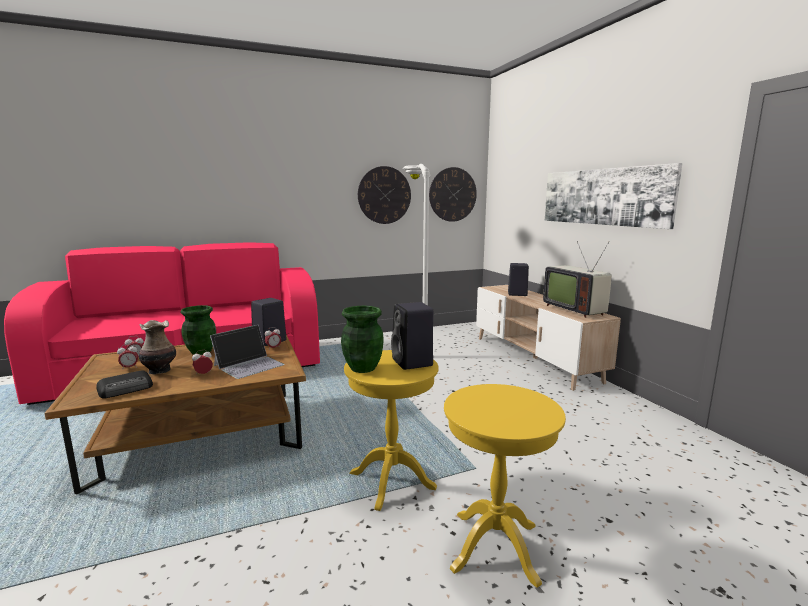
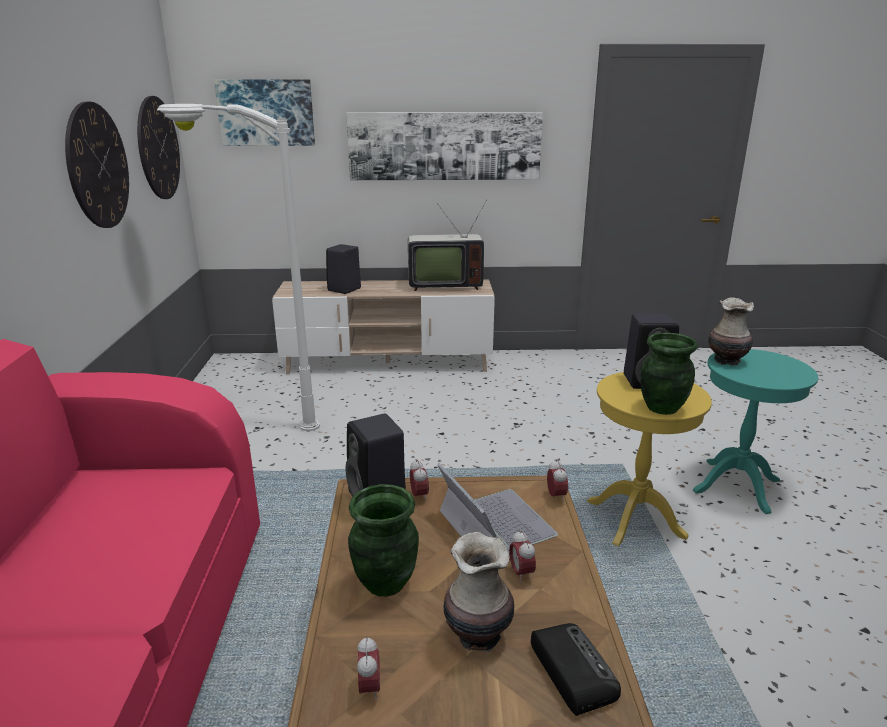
camera: 70 degrees left, 10 degrees up
(129, 368) = (437, 689): alarm clock -> alarm clock (556, 496)
(495, 546) = (736, 486): yellow side table -> turquoise side table
(500, 391) = (727, 361): none -> vase
(516, 176) = (266, 112): none -> picture

